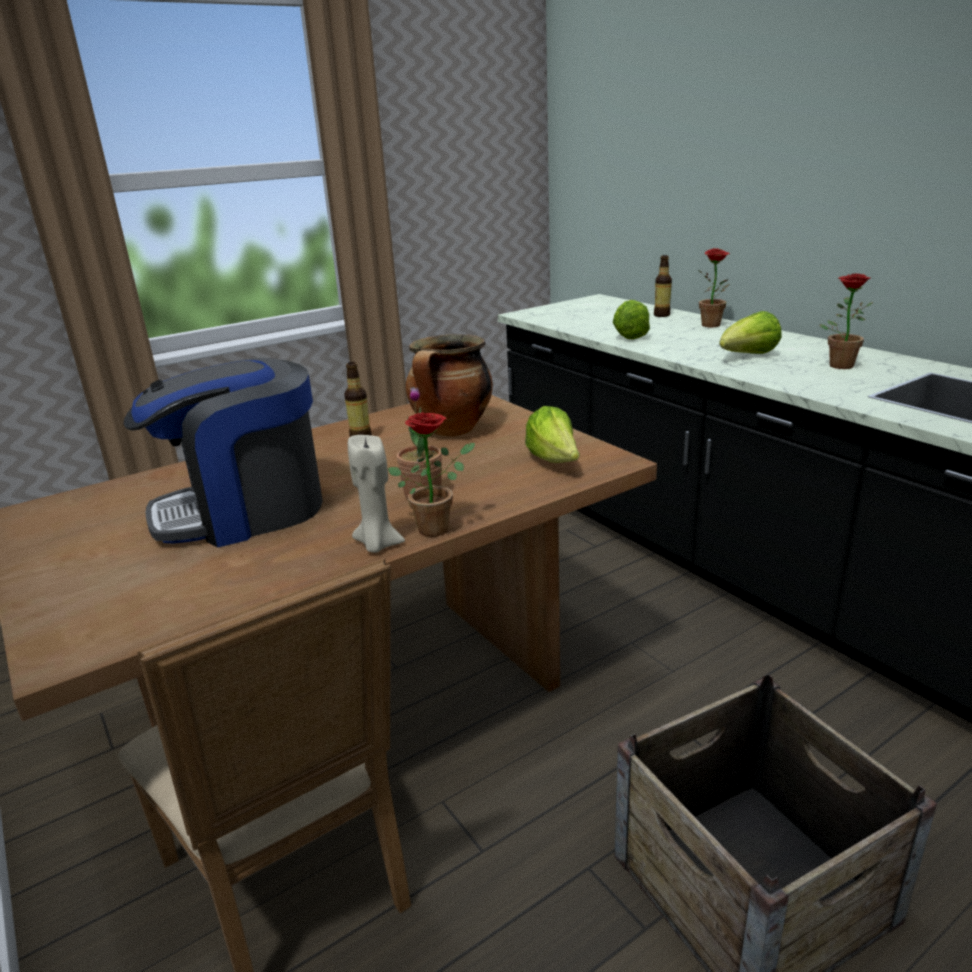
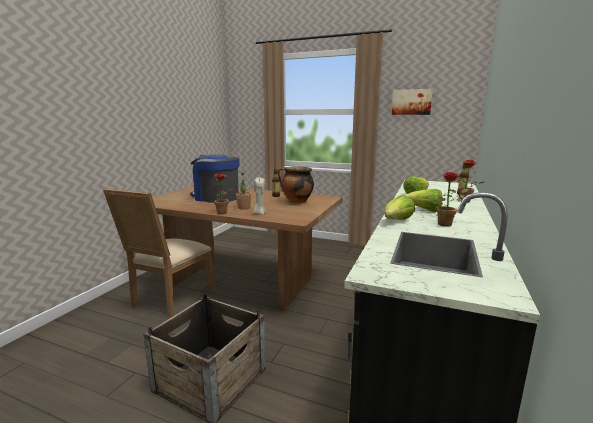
camera: 55 degrees right, 10 degrees down
(378, 545) = (208, 210): beige candle -> beige candle (259, 214)
(432, 137) = (411, 102): none -> picture
(555, 461) = (288, 215): lettuce -> lettuce (397, 221)

